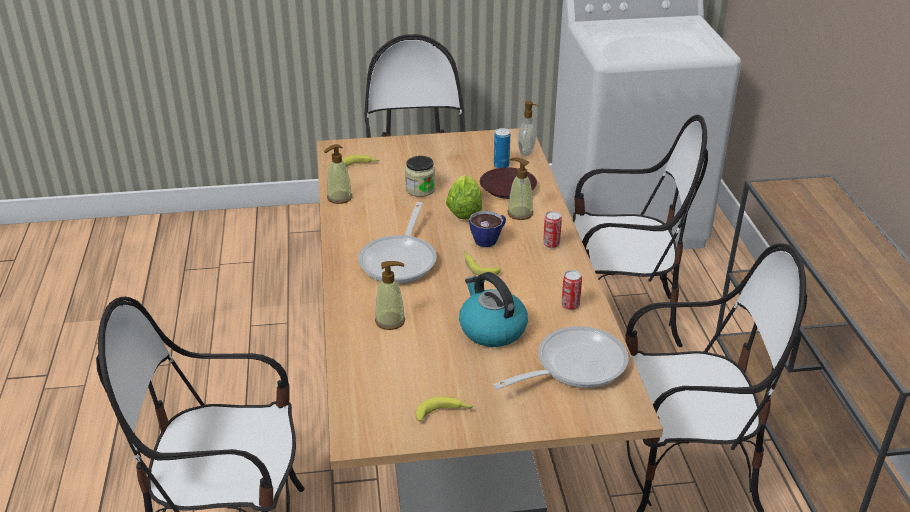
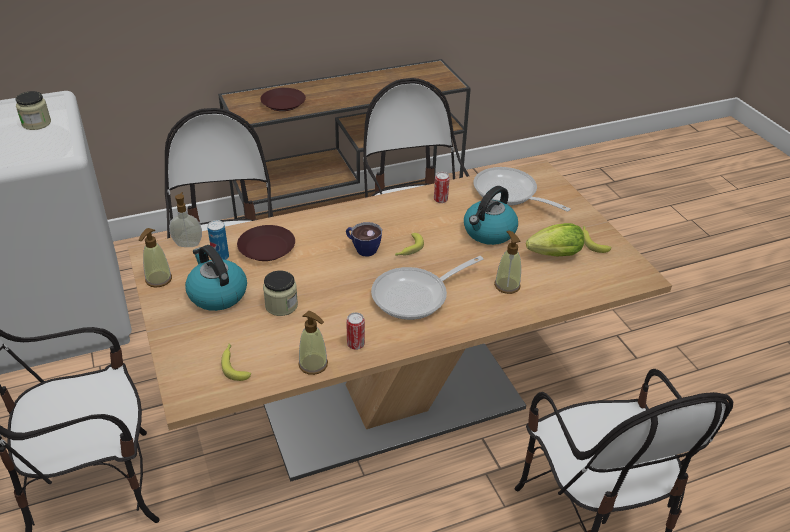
camera: 105 degrees left, 5 degrees up
(400, 260) = (416, 296): frying pan -> frying pan turned 150 degrees clockwise
(449, 162) = (217, 294): none -> kettle
(464, 209) = (314, 270): lettuce -> lettuce (551, 255)
(520, 213) = (313, 236): soap dispenser -> soap dispenser (158, 279)
(551, 244) = (359, 215): can -> can (355, 344)
(667, 46) = (36, 123): none -> jar
(812, 215) = (283, 103): none -> brown plate

